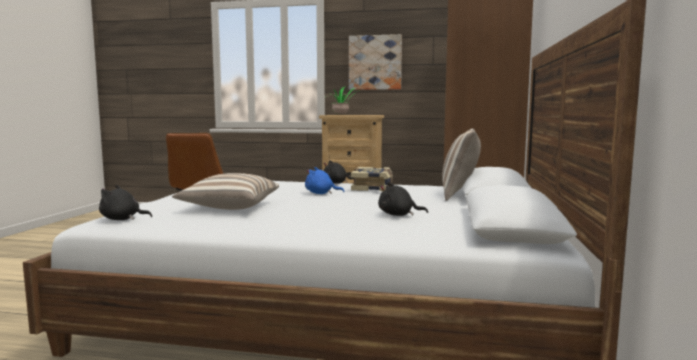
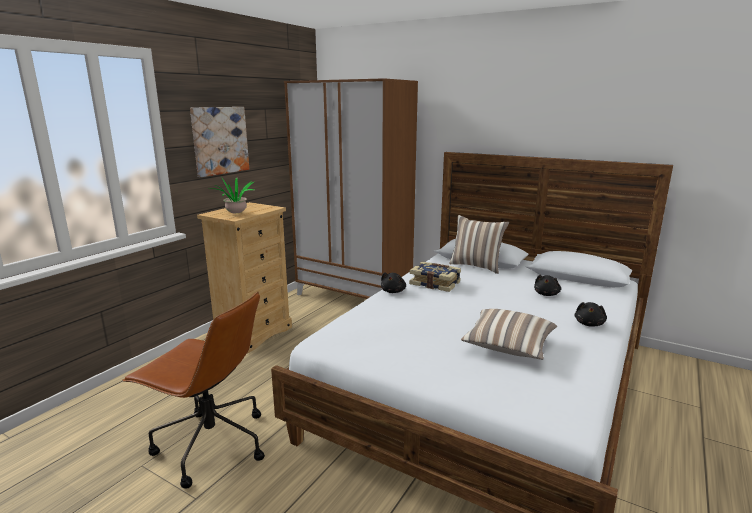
camera: 70 degrees left, 10 degrees up
(122, 219) = (563, 402): black plush toy -> black plush toy (589, 324)
(321, 193) = (454, 304): blue plush toy -> none

